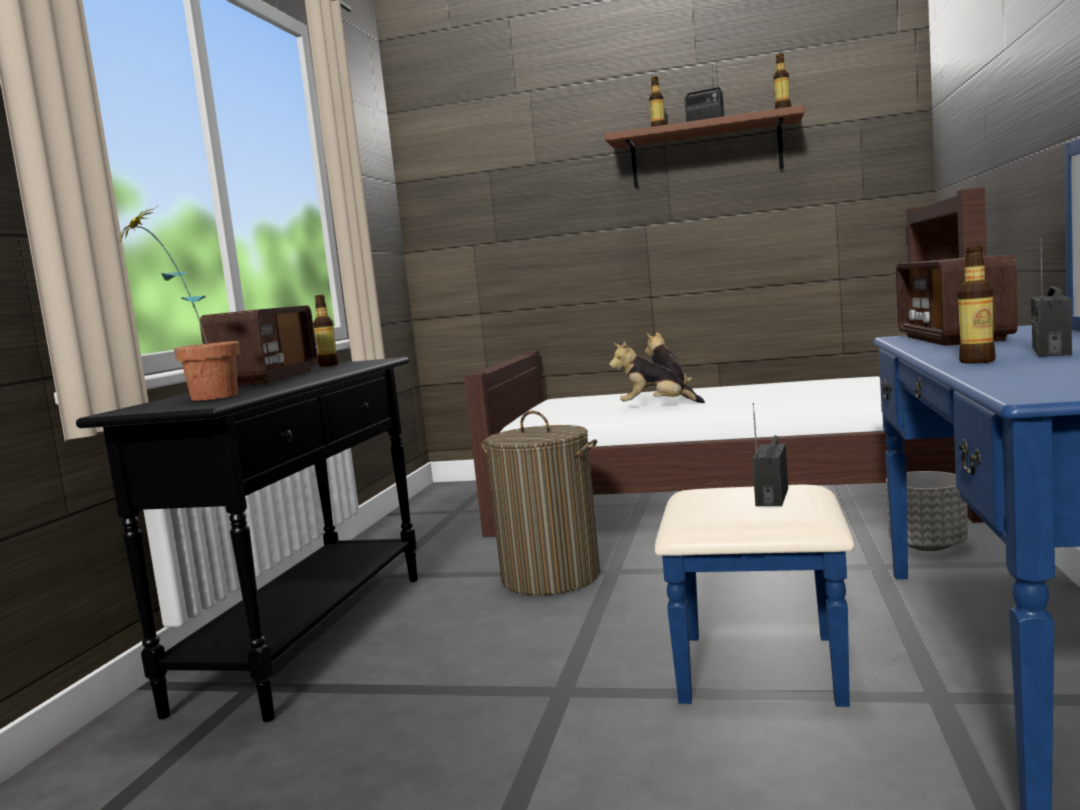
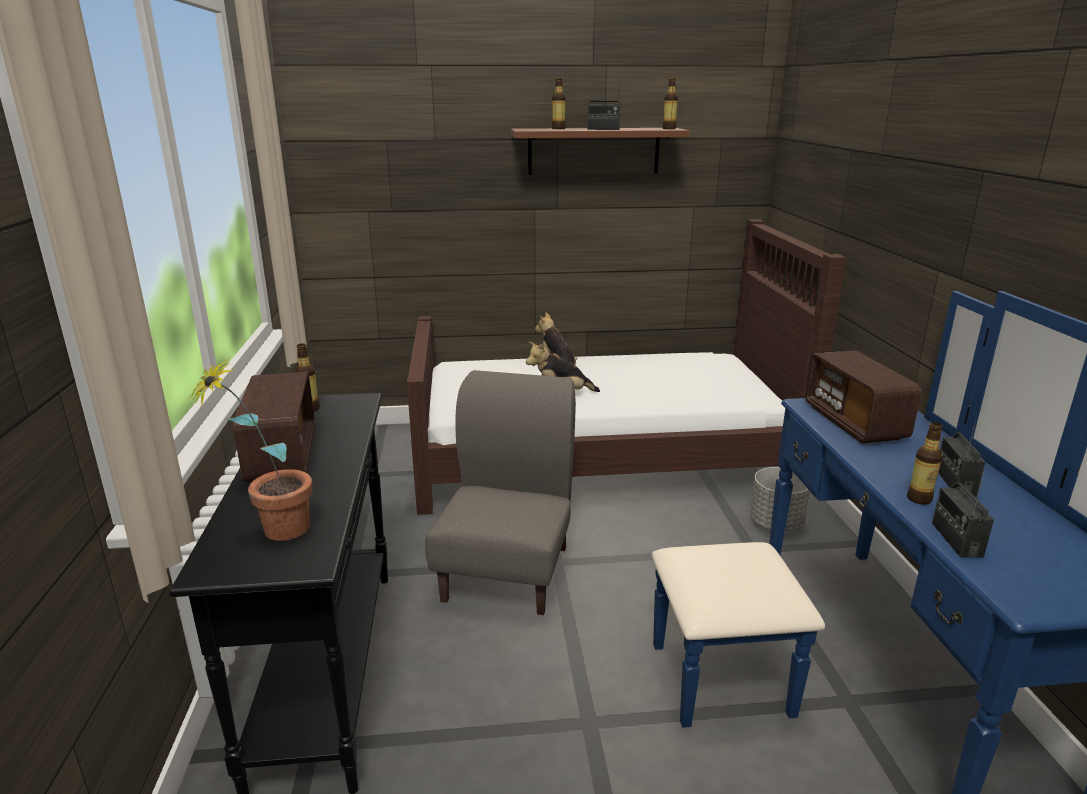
camera: 20 degrees left, 15 degrees up
(551, 577) = (508, 572): laundry basket -> grey chair
(771, 497) = (750, 571): radio -> radio (956, 540)

